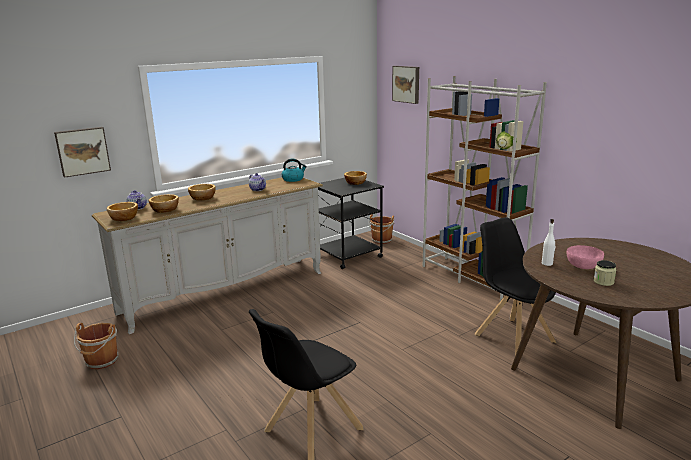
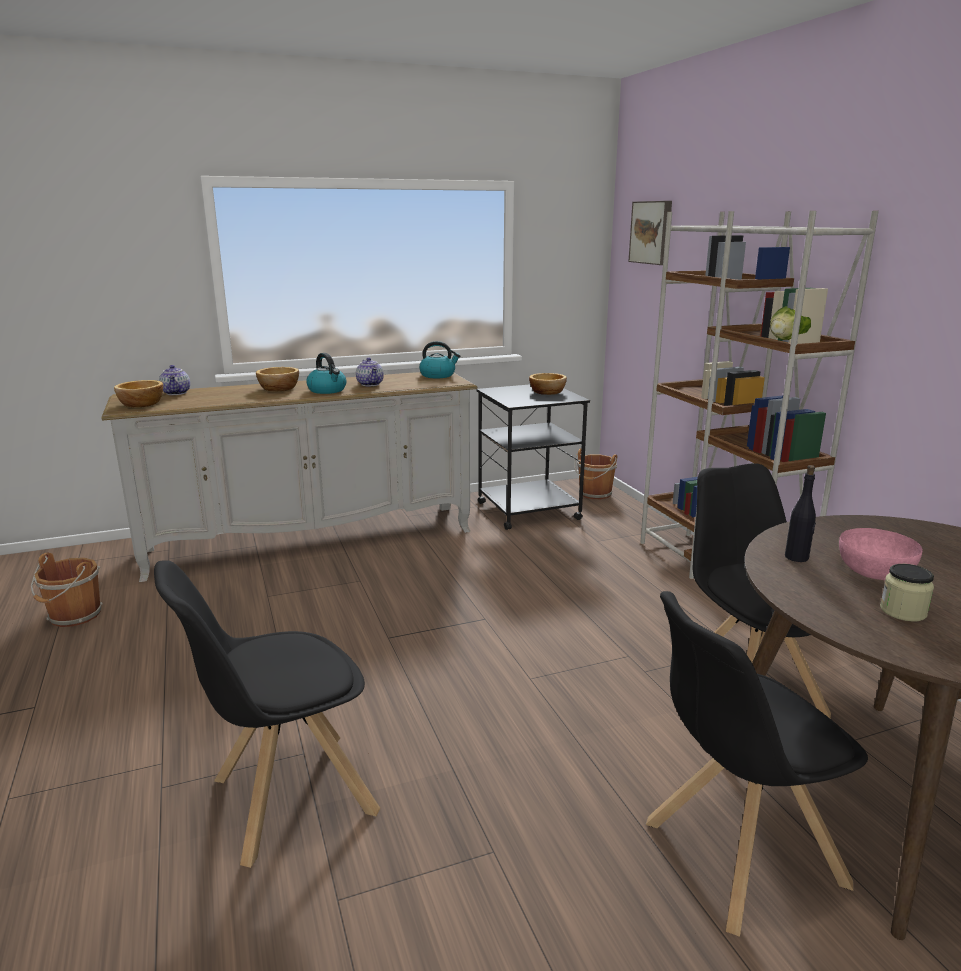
camera: 15 degrees right, 0 degrees up
(82, 151) = (110, 301): picture -> none
(165, 210) = (210, 399): bowl -> none
(235, 196) = (327, 390): none -> kettle
(540, 411) = (736, 855): none -> black chair
(547, 263) = (797, 557): white bottle -> black bottle

